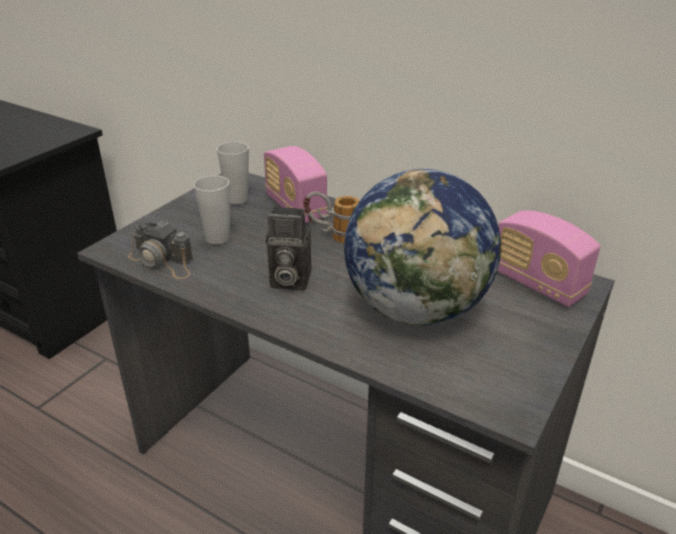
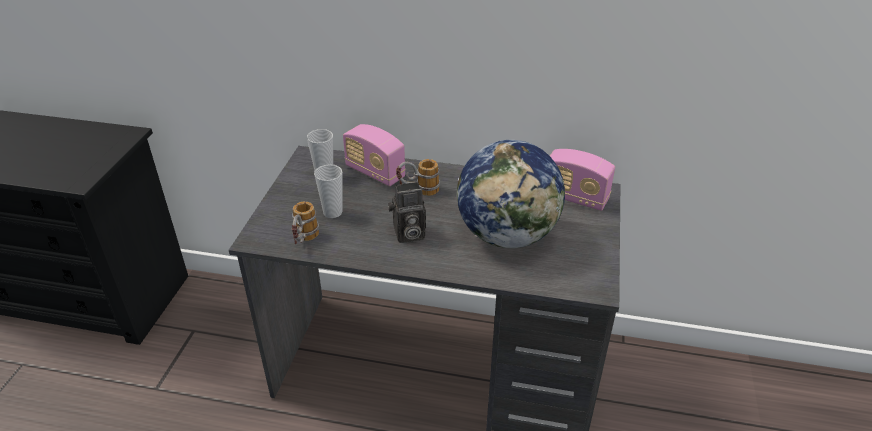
camera: 20 degrees left, 5 degrees up
(163, 261) = (304, 241): camera -> mug

